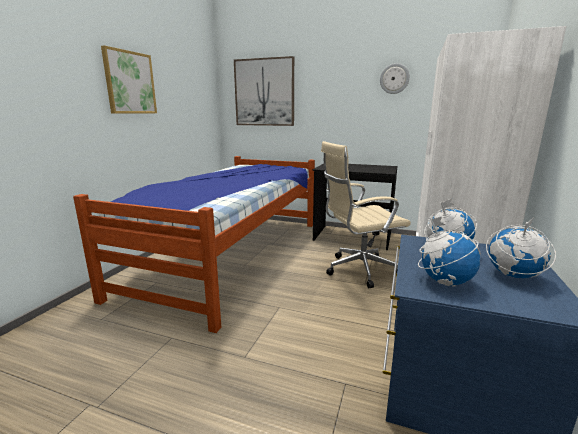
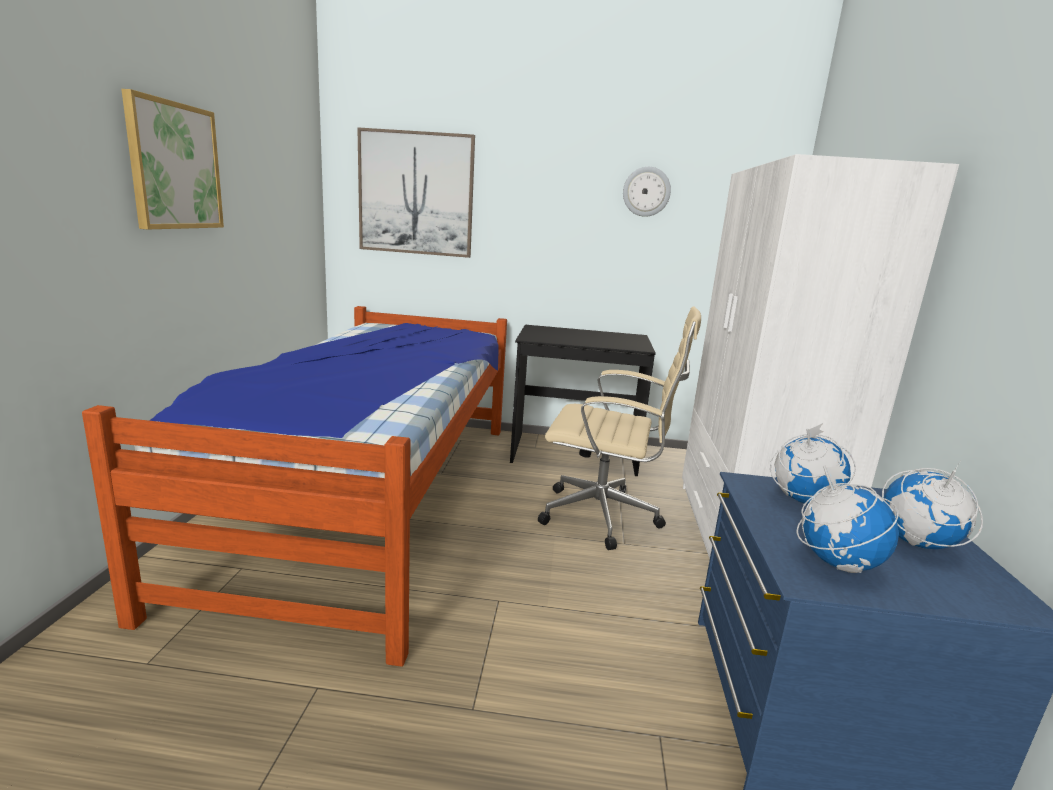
camera: 15 degrees left, 0 degrees up
(358, 270) = (605, 517): beige office chair -> beige office chair turned 135 degrees counterclockwise

